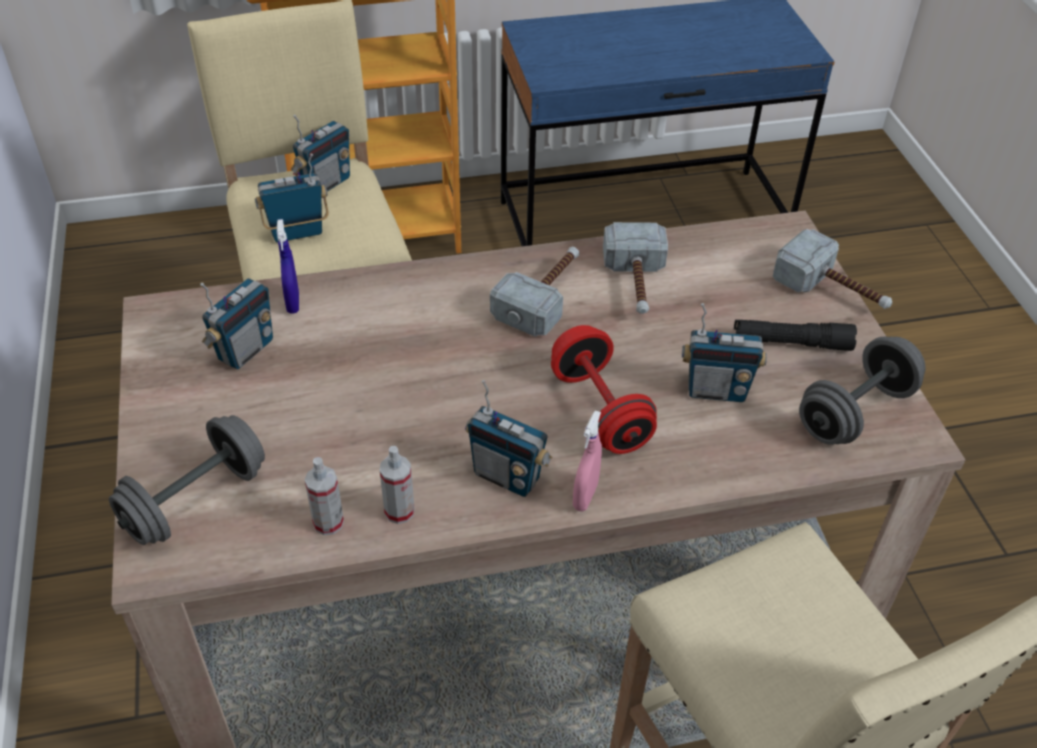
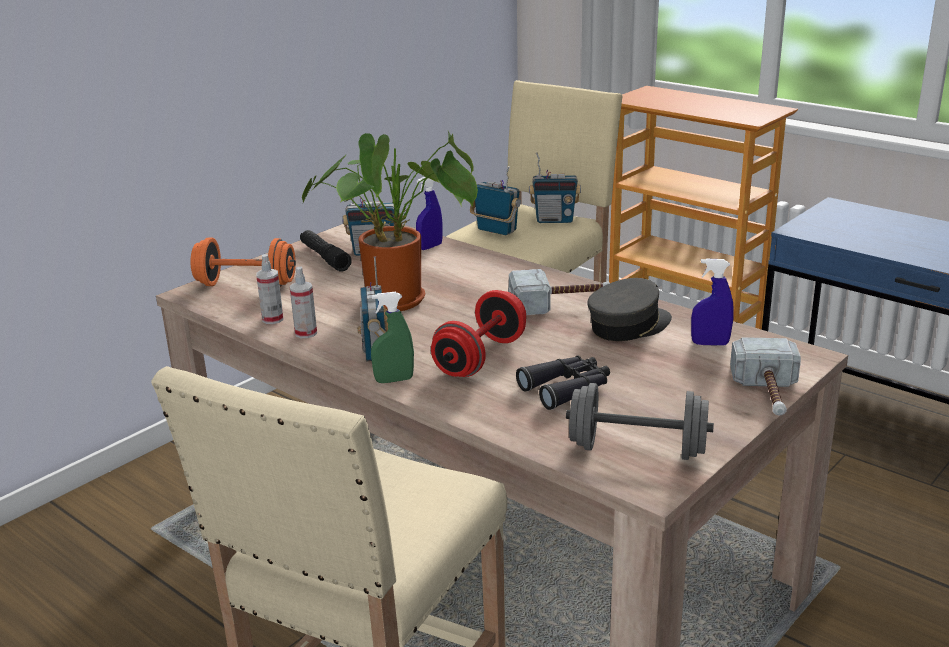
camera: 55 degrees right, 20 degrees down
(196, 501) = (246, 284): grey dumbbell -> orange dumbbell
(404, 395) = (402, 300): none -> potted plant
(585, 496) = (394, 380): pink spray bottle -> green spray bottle
(636, 284) = (629, 325): hammer -> grey cap
(716, 390) = (567, 388): radio -> black binoculars
(717, 262) = (710, 343): none -> blue spray bottle
(791, 343) = (671, 399): black flashlight -> black flashlight (324, 257)

